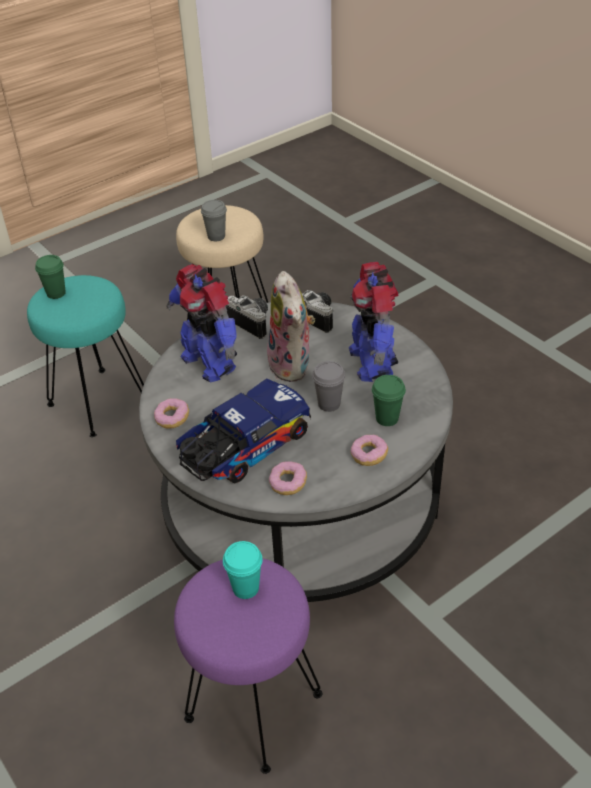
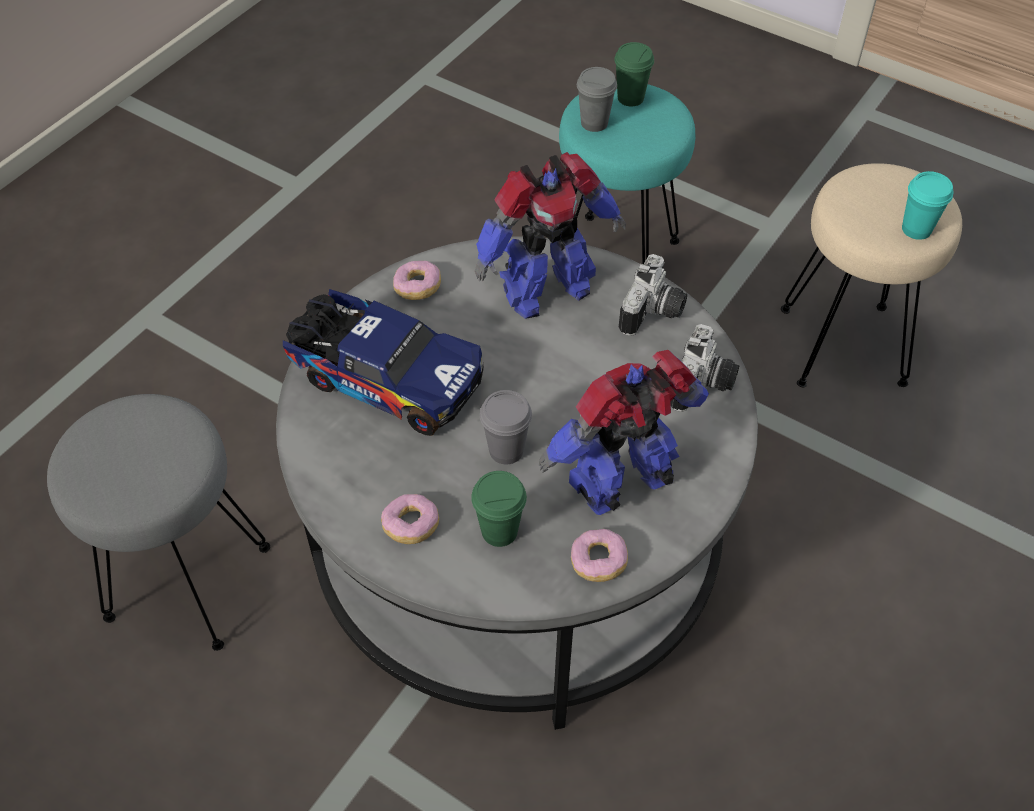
camera: 70 degrees right, 10 degrees up
(209, 362) = (544, 290): toy robot -> toy robot turned 150 degrees counterclockwise
(216, 236) = (856, 212): grey cup -> grey cup (594, 123)
(245, 588) = (157, 452): turquoise cup -> turquoise cup (916, 229)
(252, 708) = (187, 580): purple stool -> grey stool
(288, 484) = (331, 444): donut -> donut (598, 562)
(293, 366) = (575, 386): plush toy -> none

